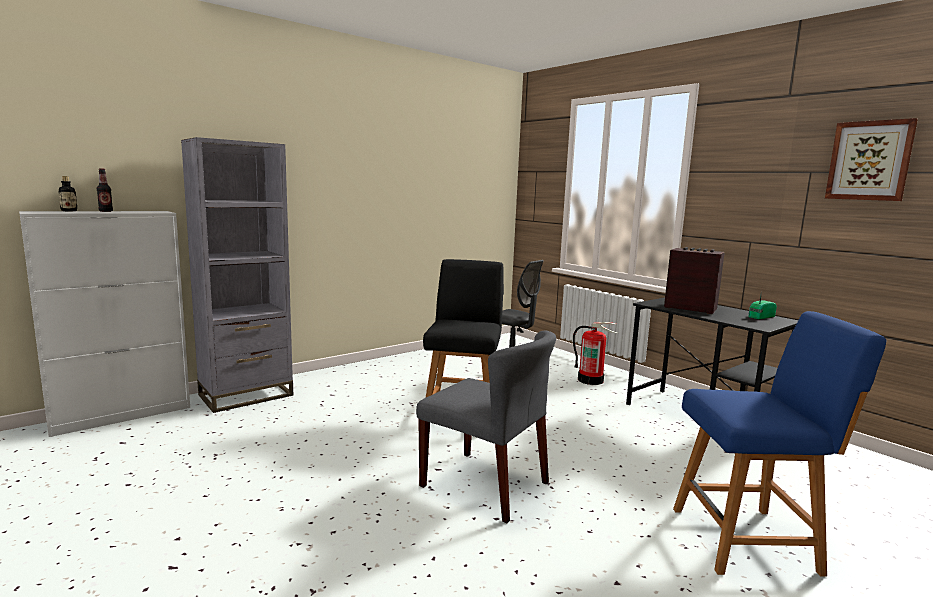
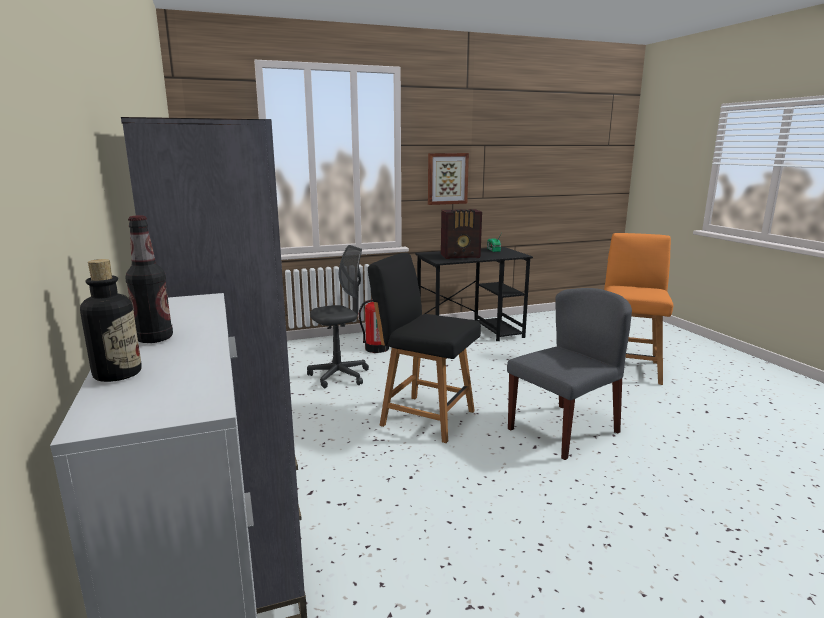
camera: 70 degrees left, 5 degrees up
(689, 308) = (461, 256): radio -> radio turned 150 degrees counterclockwise
(748, 540) = (627, 368): blue chair -> orange chair
(869, 161) = (515, 138): picture -> picture (447, 178)

